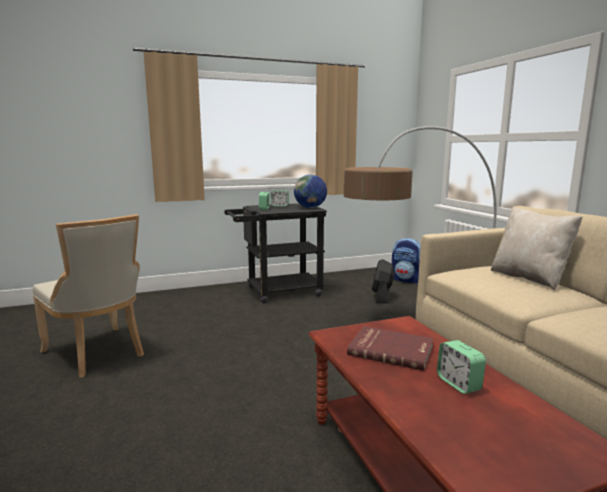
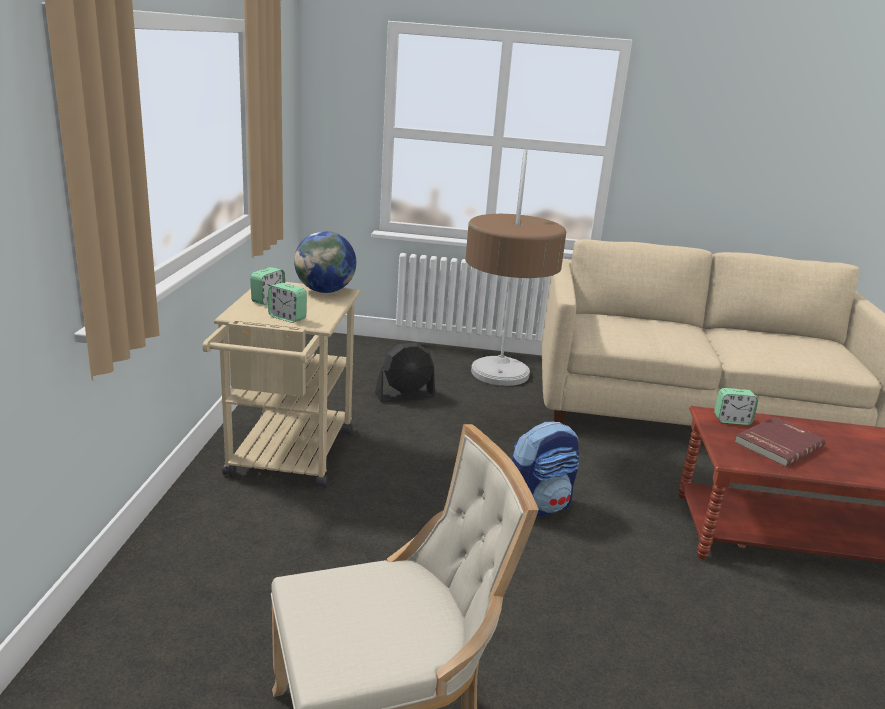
camera: 65 degrees left, 10 degrees up
(277, 292) = (288, 460): black cart -> beige cart
(382, 297) = (405, 395): black fan -> black fan turned 60 degrees counterclockwise
(407, 280) = (364, 356): backpack -> backpack (539, 506)
(458, 384) = (846, 442): alarm clock -> alarm clock (732, 420)
(529, 278) = (642, 321): beige pillow -> none

